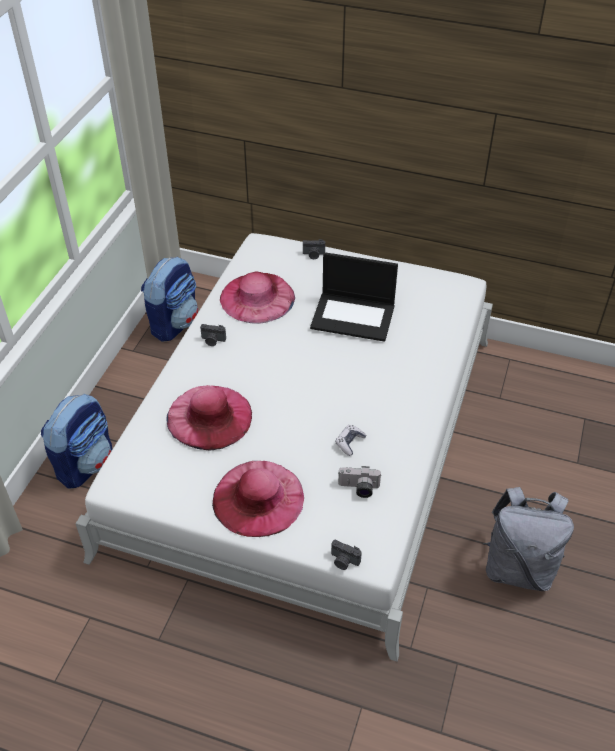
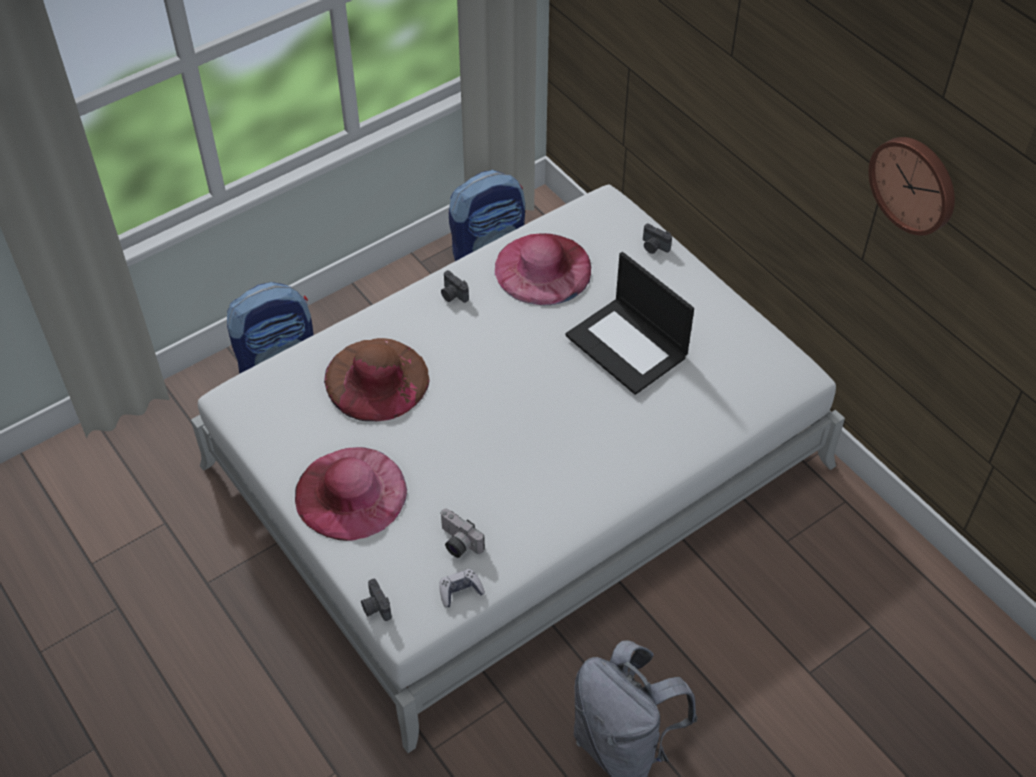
camera: 35 degrees right, 5 degrees up
(209, 416) = (376, 379): pink hat -> brown hat
(349, 442) = (493, 488): game controller -> game controller (460, 591)
(525, 107) = (915, 184): none -> wall clock

